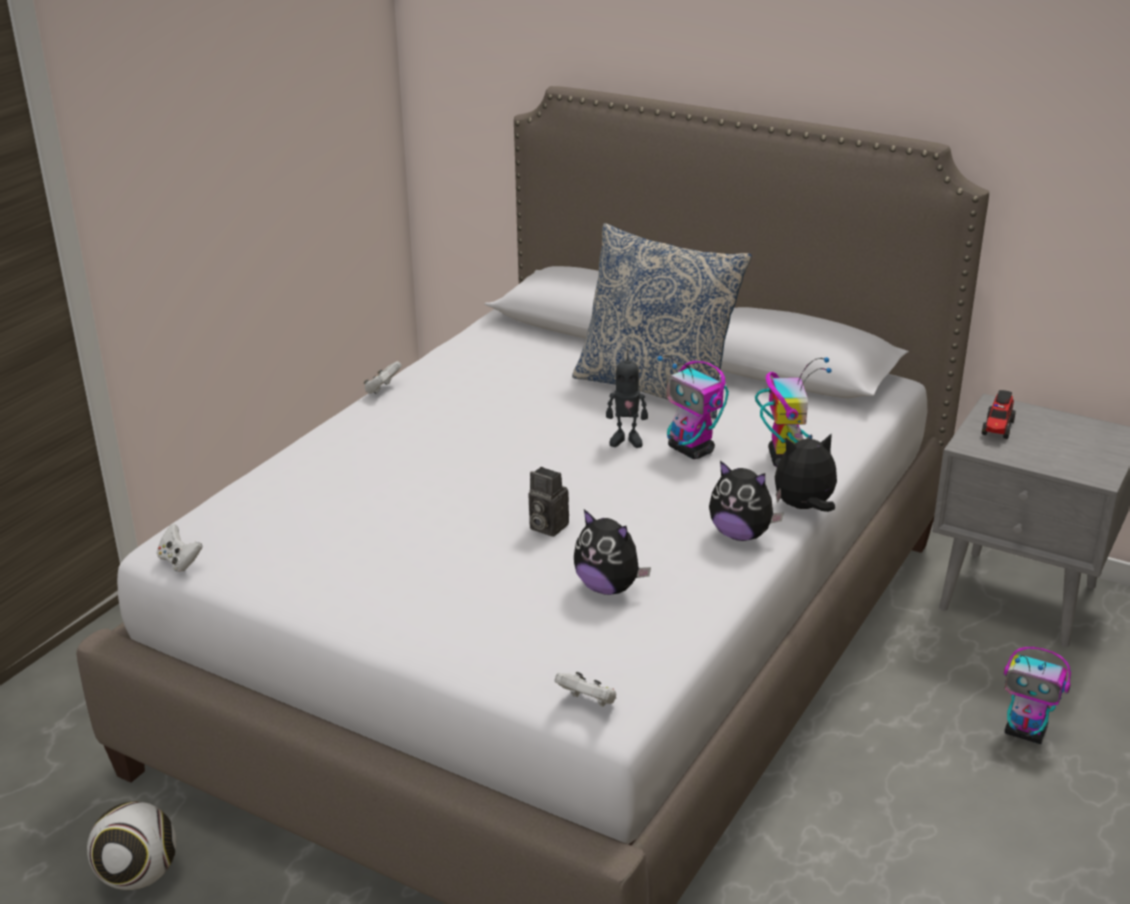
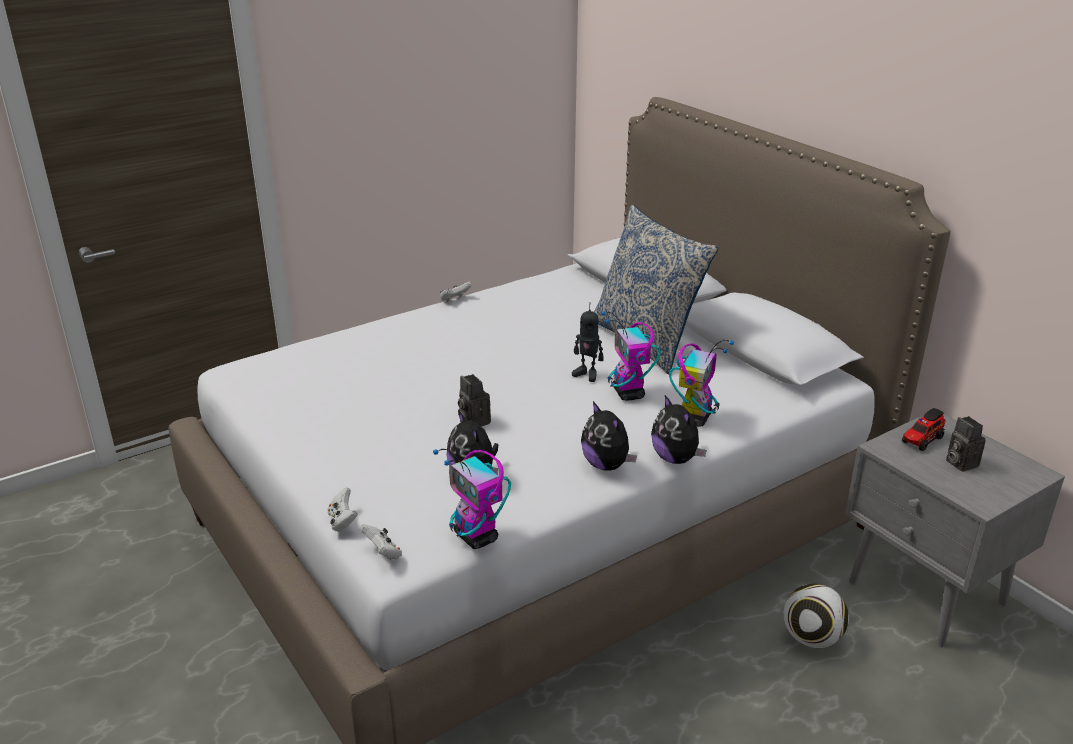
camera: 25 degrees right, 0 degrees up
(139, 876) = (161, 587): football -> football (811, 639)
(180, 562) = (226, 382): white game controller -> white game controller (342, 521)
(804, 508) = (676, 458): plush toy -> plush toy turned 135 degrees counterclockwise
(1026, 732) = (849, 705): toy robot -> toy robot (476, 537)
(1048, 441) = (959, 462): none -> camera

